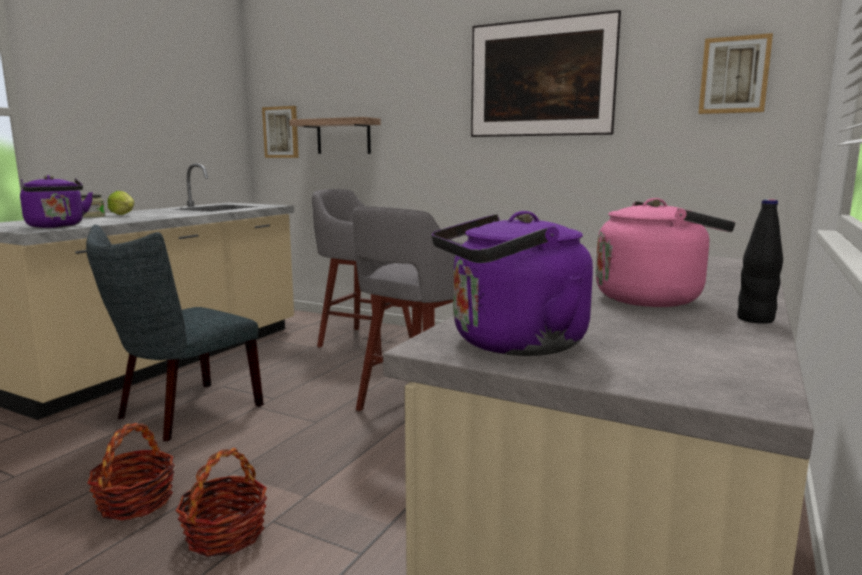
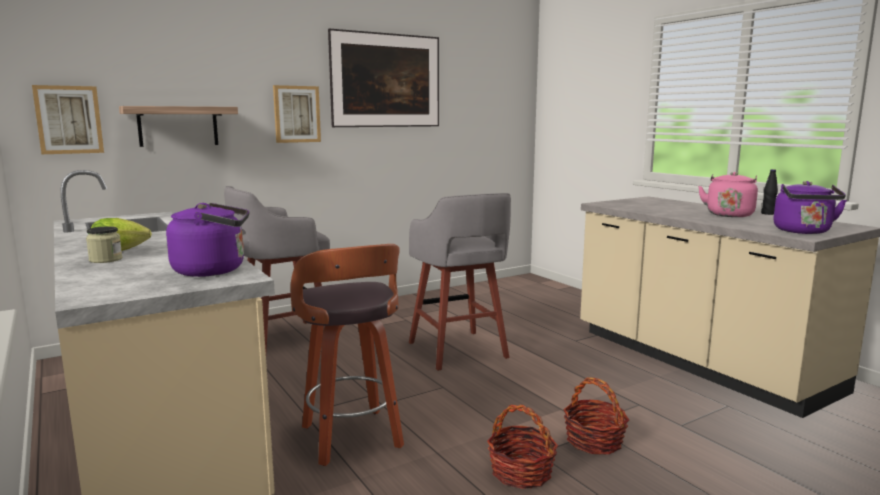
camera: 60 degrees left, 0 degrees up
(182, 413) = (353, 439): grey chair -> stool
(734, 75) = (498, 90): picture -> picture (296, 114)

